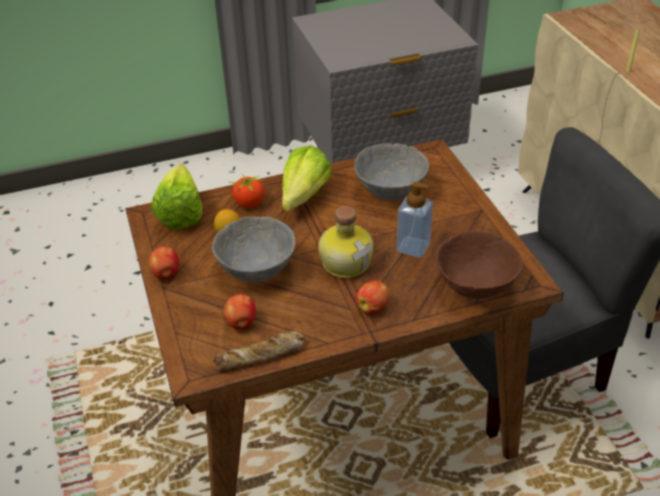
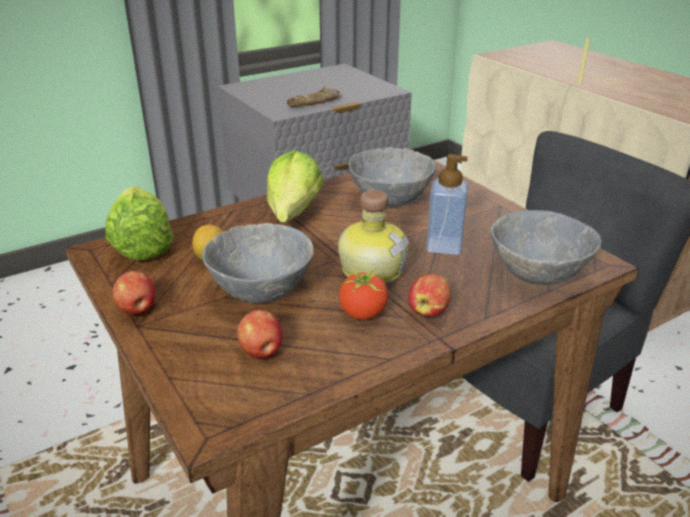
camera: 15 degrees left, 10 degrees down
(249, 203) = (228, 227): tomato -> tomato (363, 314)
(261, 356) = (305, 389): bread -> bread (314, 103)
(475, 285) = (537, 273): brown bowl -> grey bowl

